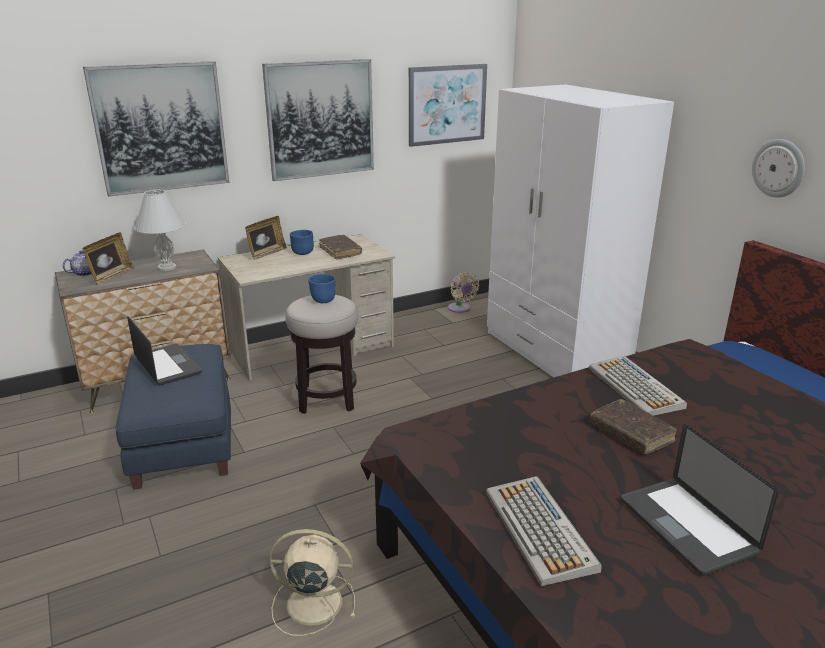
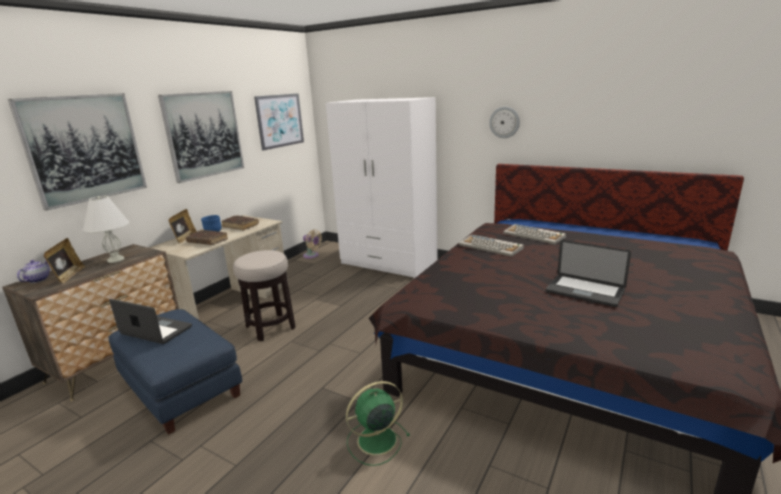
camera: 30 degrees left, 5 degrees down
(311, 603) = (375, 440): beige fan -> green fan
(322, 301) = (258, 254): blue bowl -> none
(540, 530) = (529, 316): keyboard -> keyboard (534, 235)
(631, 433) = (514, 265): brown book -> brown book (207, 241)

